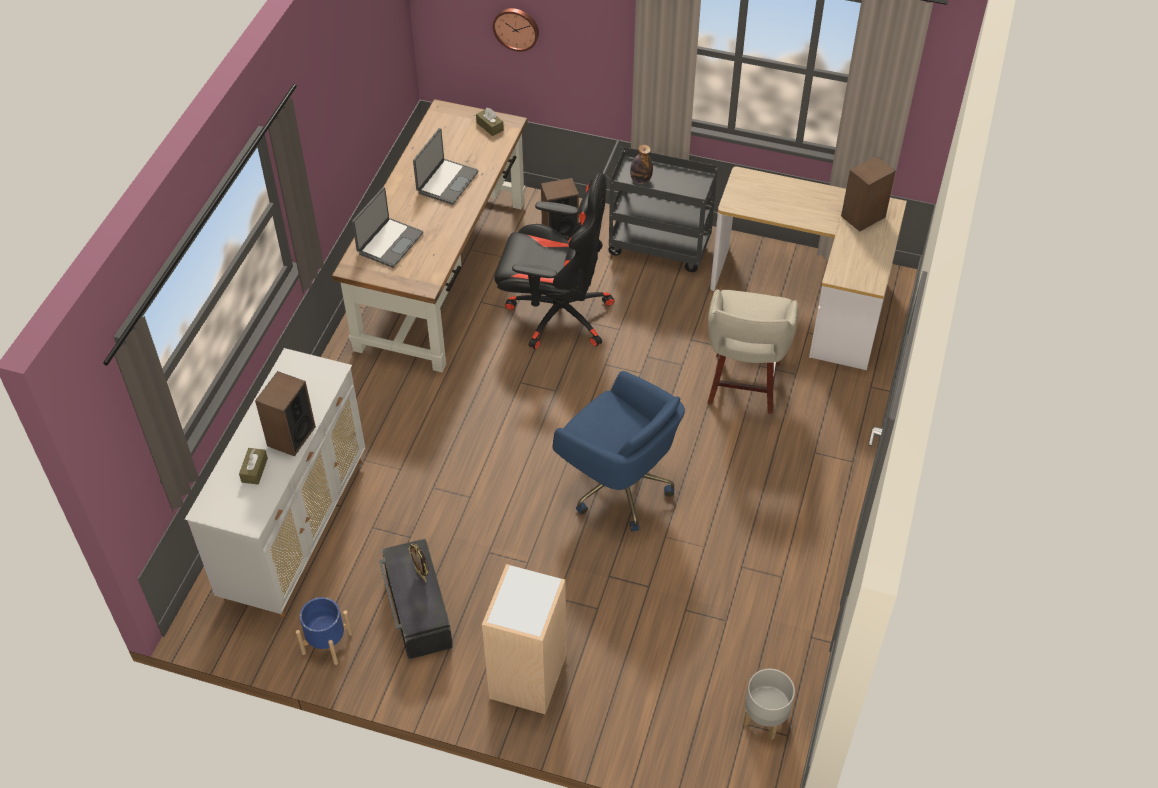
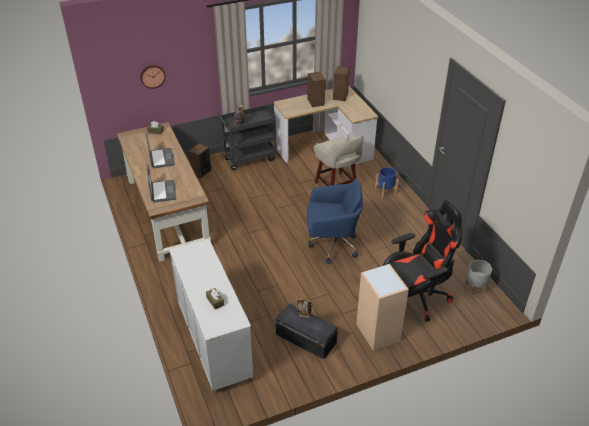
camera: 40 degrees left, 10 degrees down
(291, 436) = (215, 279): speaker -> speaker (315, 102)
(327, 643) = (282, 377): blue planter -> blue planter (385, 191)
(552, 314) = (233, 202): black office chair -> black office chair (414, 299)

